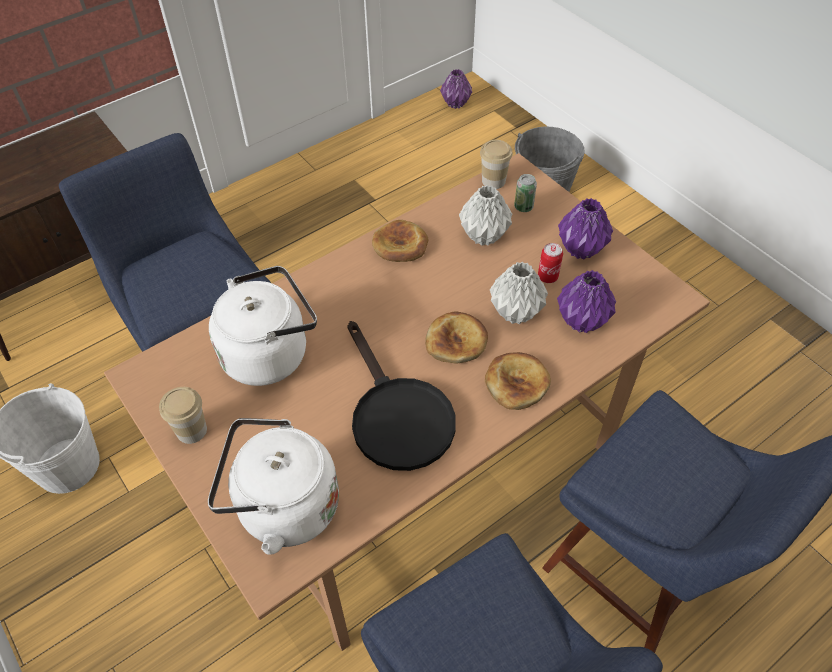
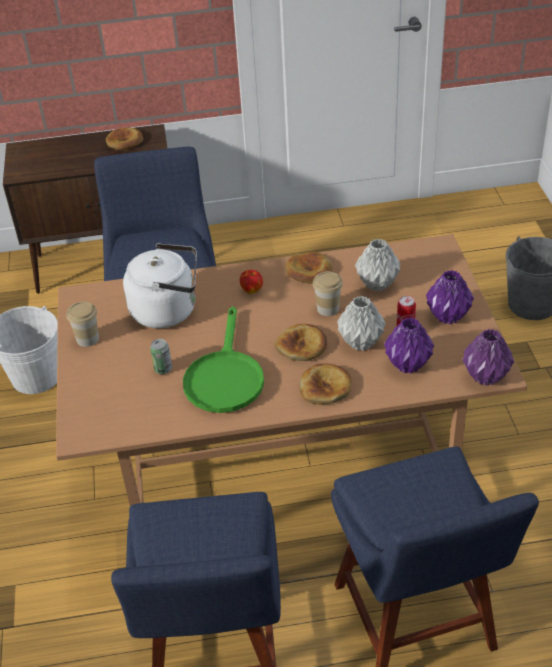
camera: 30 degrees right, 10 degrees down
(58, 146) = (124, 141): none -> bread
(282, 507) = (112, 402): white kettle -> none
(352, 290) = (252, 290): none -> apple
(396, 415) = (224, 377): black frying pan -> green frying pan
(456, 103) = (503, 205): purple vase -> purple vase (486, 376)
(493, 181) = (415, 248): cup -> cup (328, 309)
(523, 207) = (425, 273): can -> can (163, 369)

